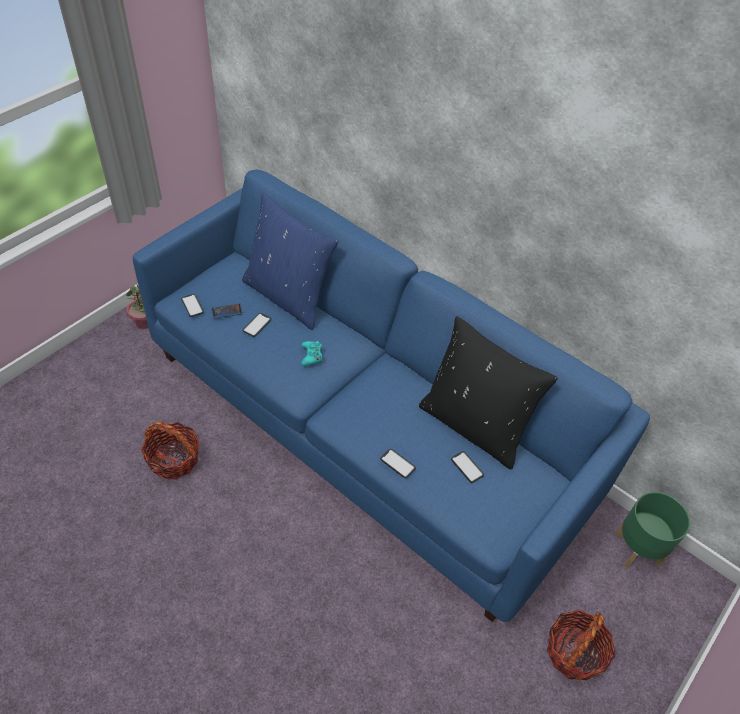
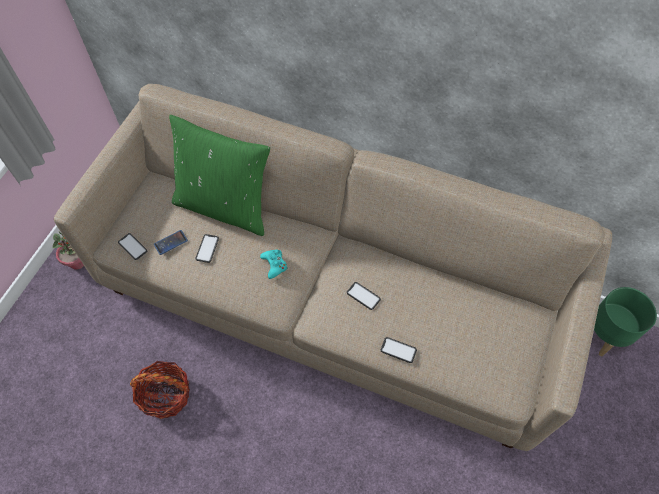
camera: 15 degrees left, 10 degrees up
(288, 296) = (225, 206): blue pillow -> green pillow
(365, 424) = (330, 297): blue sofa -> beige sofa
(467, 467) = (462, 331): phone -> phone (363, 296)
(474, 425) = (451, 286): black pillow -> none
(574, 652) = (586, 450): basket -> none

